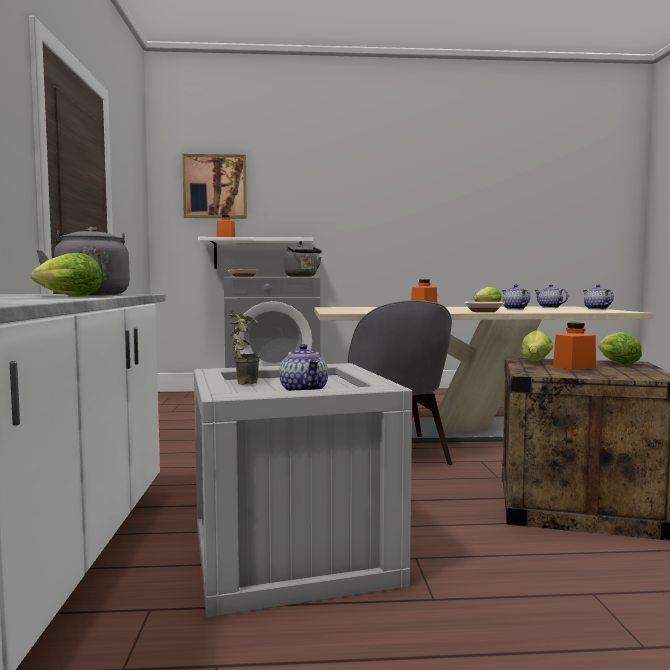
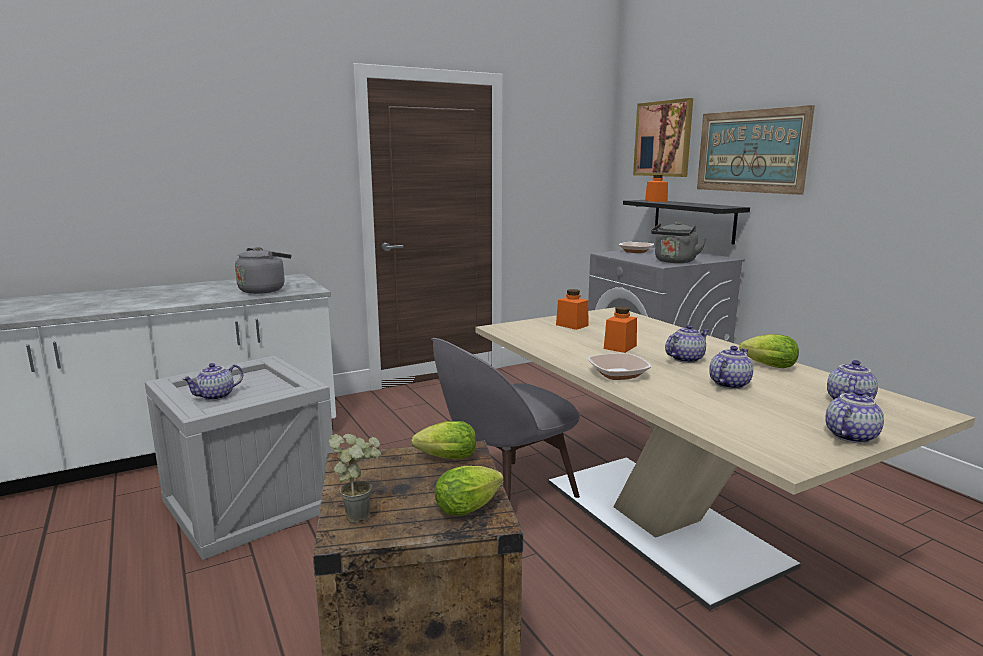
camera: 65 degrees right, 10 degrees up
(66, 296) = (215, 295): lettuce -> none
(243, 382) = (253, 375): potted plant -> potted plant (361, 513)
(258, 254) = (693, 220): white shelf -> black shelf
(307, 199) = (751, 151): none -> picture
(461, 308) = (685, 359): none -> teapot
(574, 367) = (412, 481): orange jar -> orange jar (572, 325)

